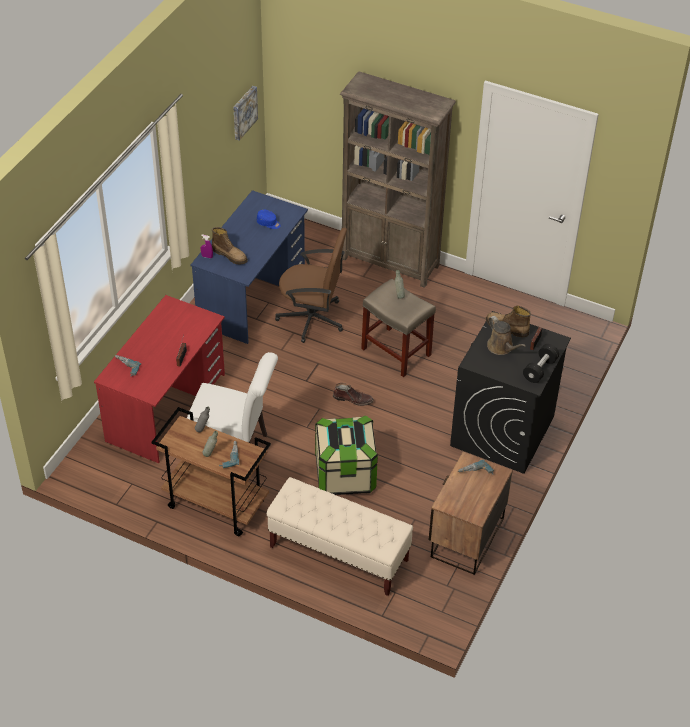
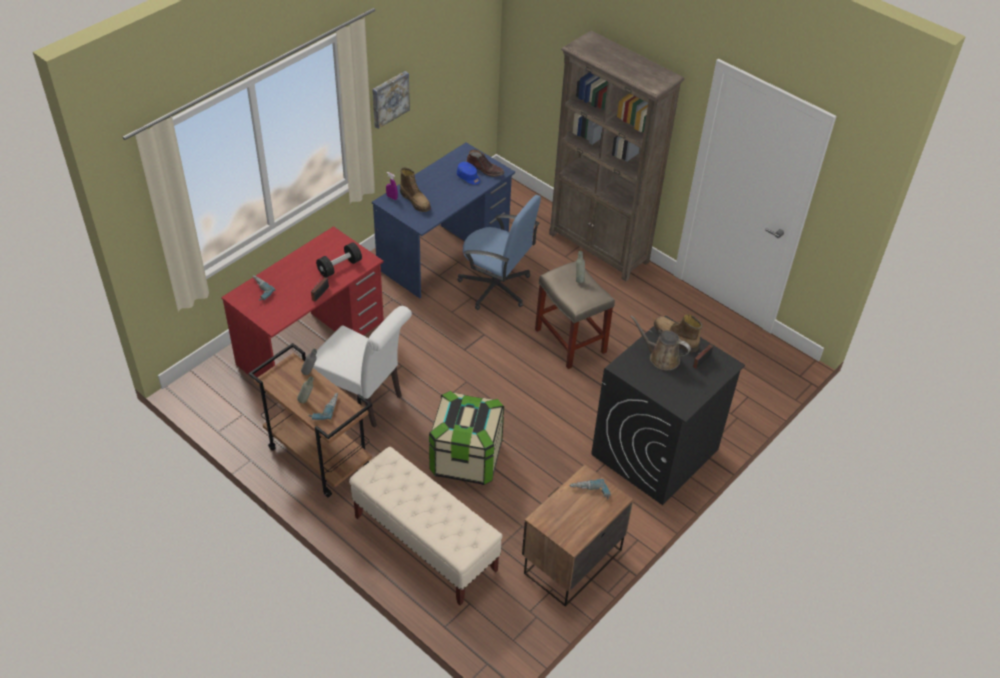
camera: 15 degrees right, 0 degrees up
(243, 112) = (470, 57): picture -> picture (389, 98)
(312, 319) = (496, 288): brown office chair -> blue office chair
(353, 399) = (506, 379): brown boot -> brown boot (485, 169)
(501, 347) = (661, 357): brown watering can -> brown watering can turned 135 degrees clockwise
(540, 369) = (696, 392): black dumbbell -> black dumbbell (339, 267)

